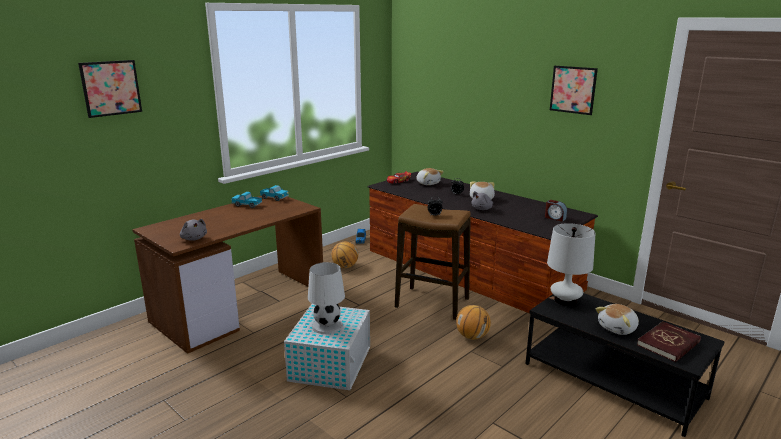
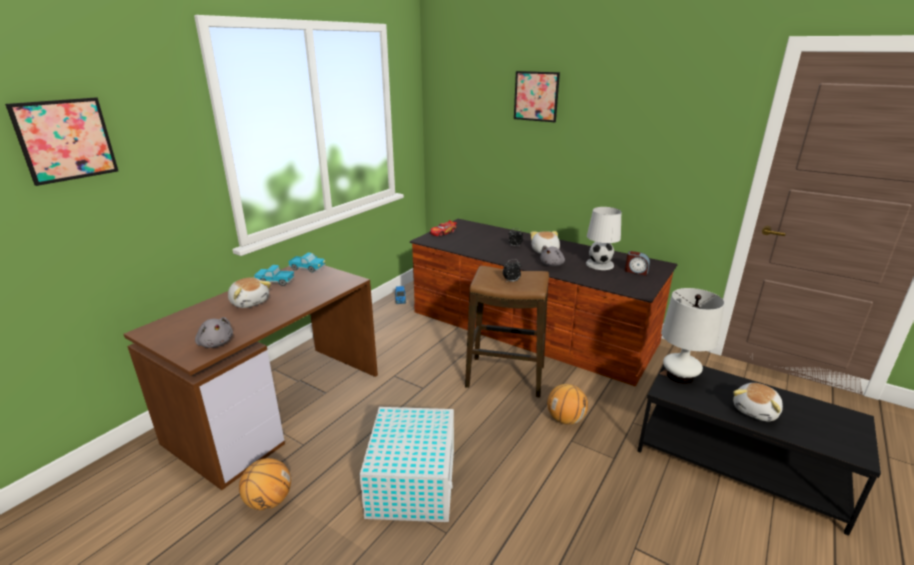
camera: 10 degrees left, 5 degrees up
(327, 325) = (409, 440): white table lamp -> white table lamp (599, 264)
(345, 267) = (392, 336): basketball -> basketball (268, 501)
(428, 183) = (477, 233): plush toy -> plush toy (250, 302)
(573, 90) = (650, 124): picture -> picture (536, 96)
(668, 344) = (821, 428): red book -> none

